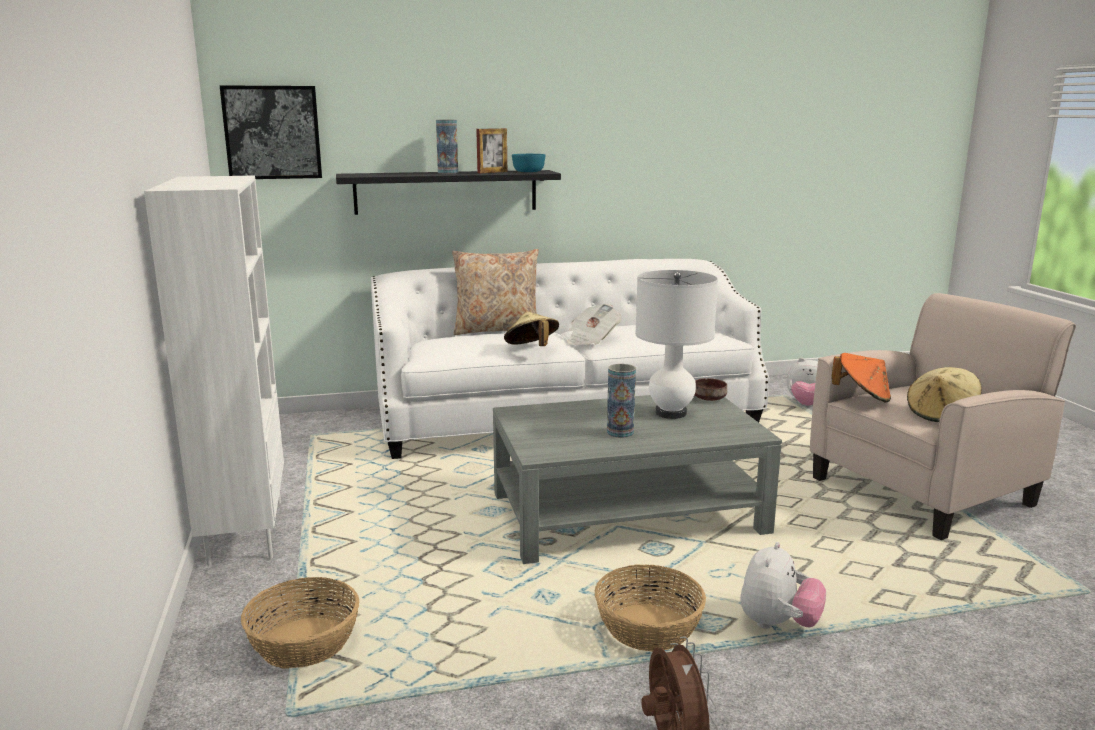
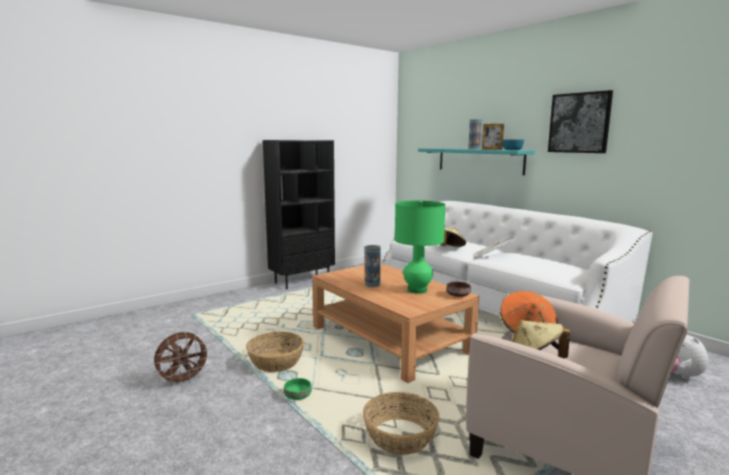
camera: 65 degrees right, 5 degrees down
(244, 531) = (302, 281): white bookcase -> black bookcase
(272, 132) = (416, 128): picture -> picture (579, 123)
(304, 642) = (234, 306): basket -> basket (400, 436)
(446, 192) = (479, 160): black shelf -> turquoise shelf
(497, 330) = (473, 241): beige pillow -> none
(628, 513) = (390, 340): grey coffee table -> brown coffee table
(671, 413) = (417, 290): white table lamp -> green table lamp
(778, 624) = (298, 396): plush toy -> green bowl

